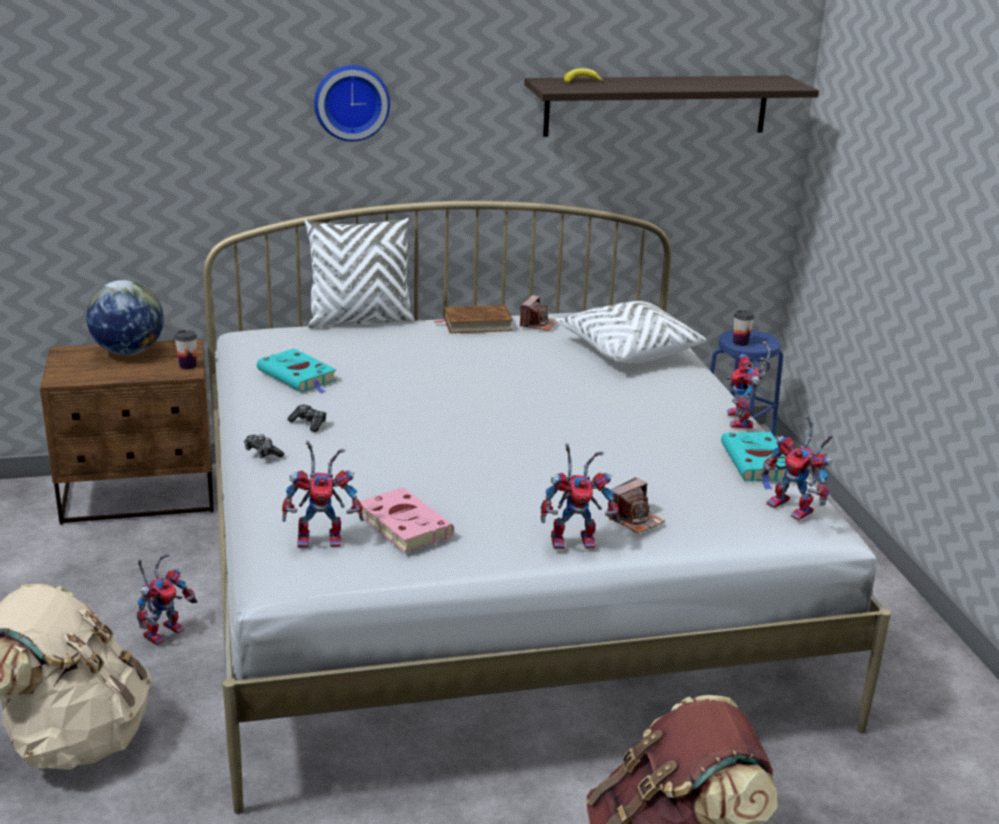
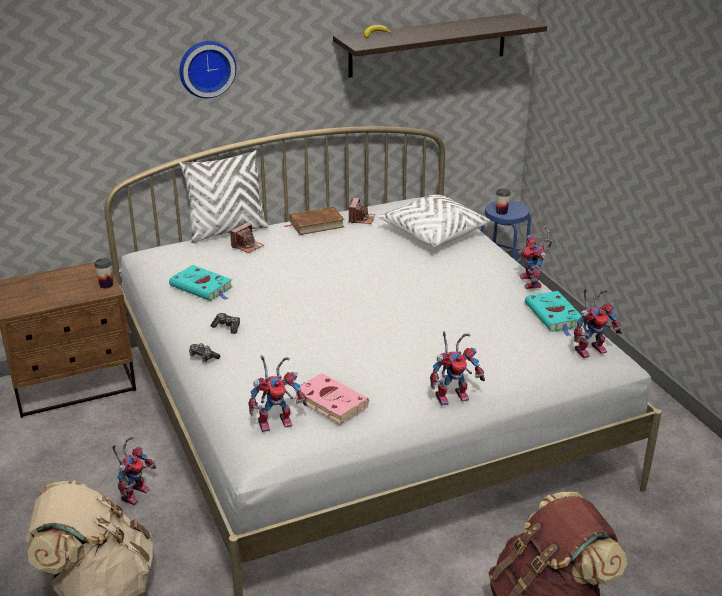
camera: 10 degrees left, 5 degrees up
(128, 352) = (54, 278): globe -> none
(635, 520) = (488, 374): camera -> camera (247, 246)
(795, 509) = (591, 349): toy robot -> toy robot turned 60 degrees counterclockwise

